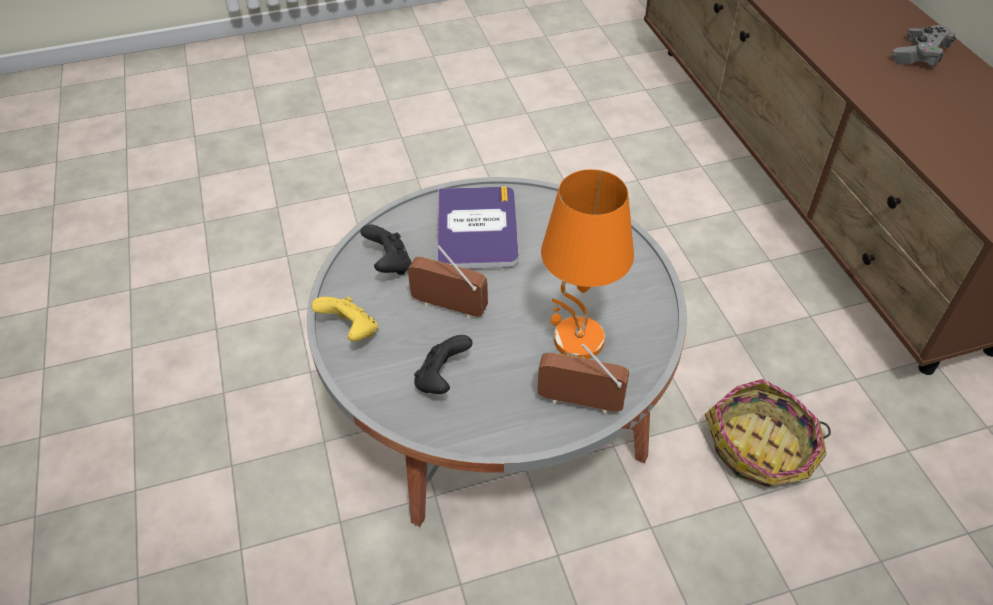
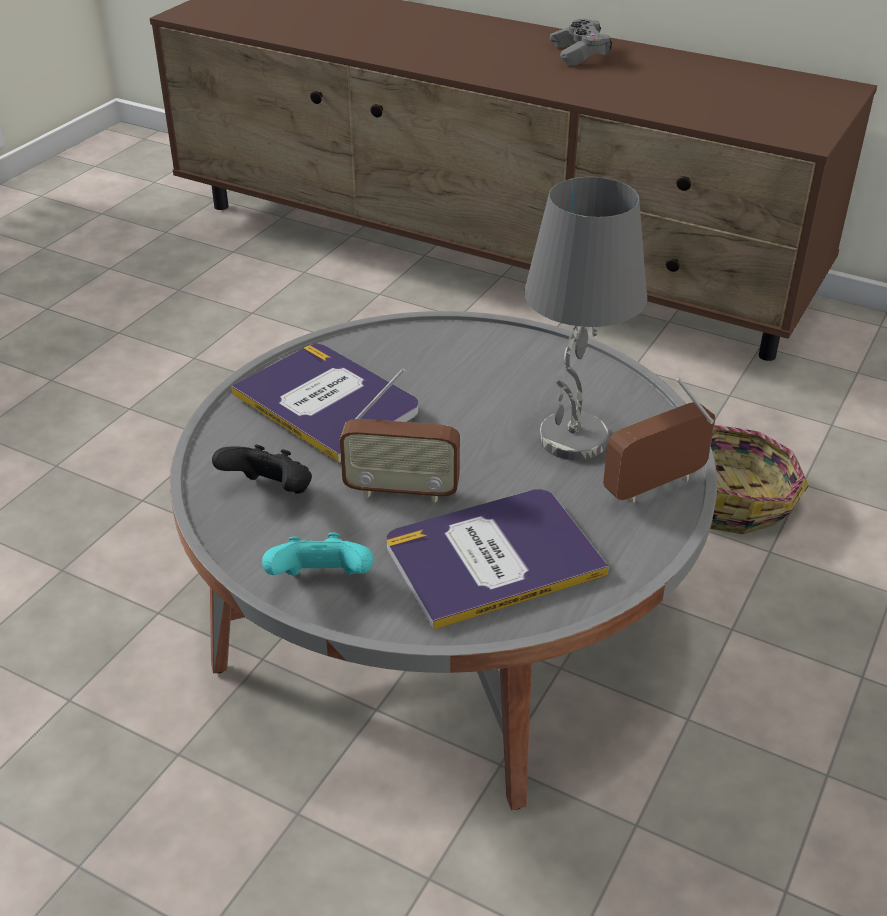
camera: 45 degrees left, 10 degrees down
(351, 331) = (321, 583): yellow game controller -> turquoise game controller
(442, 379) = (493, 558): black game controller -> book
(449, 307) = (401, 491): radio -> radio turned 150 degrees counterclockwise
(577, 341) = (573, 440): orange table lamp -> grey table lamp

